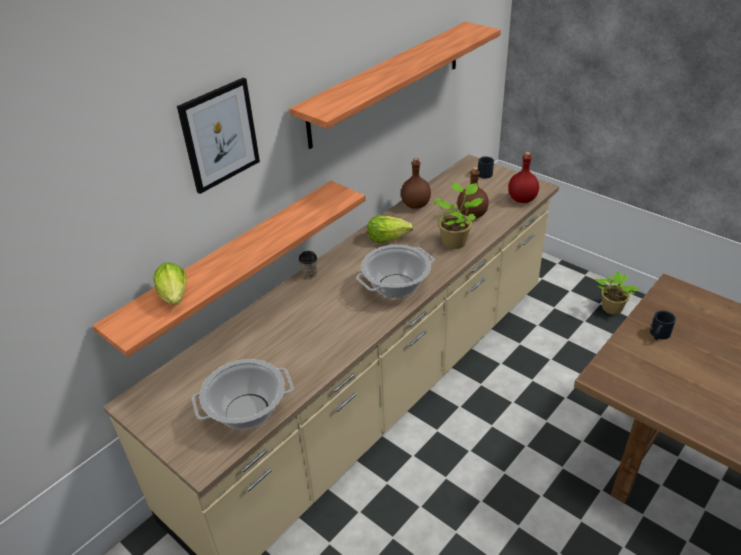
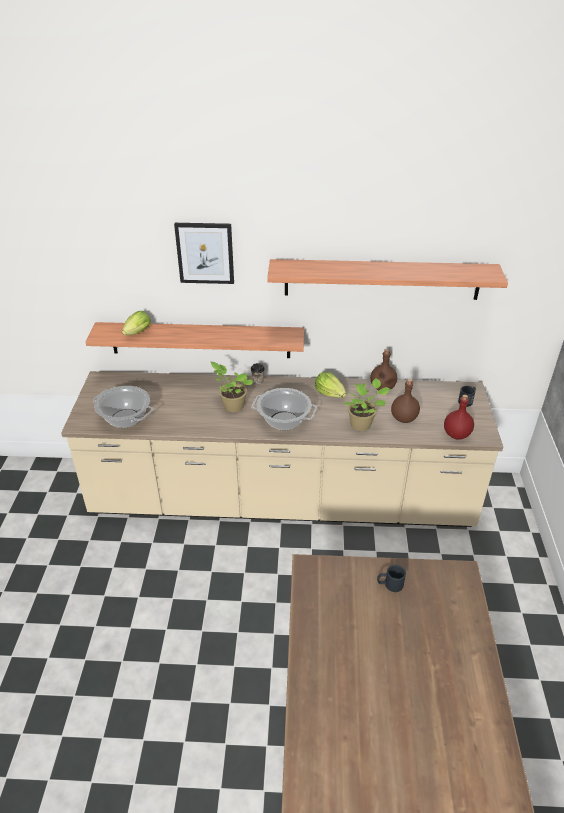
camera: 50 degrees right, 0 degrees up
(610, 309) = (515, 593): potted plant -> potted plant (232, 406)

